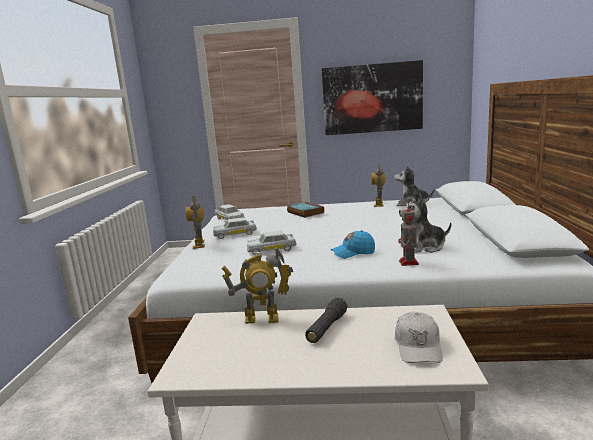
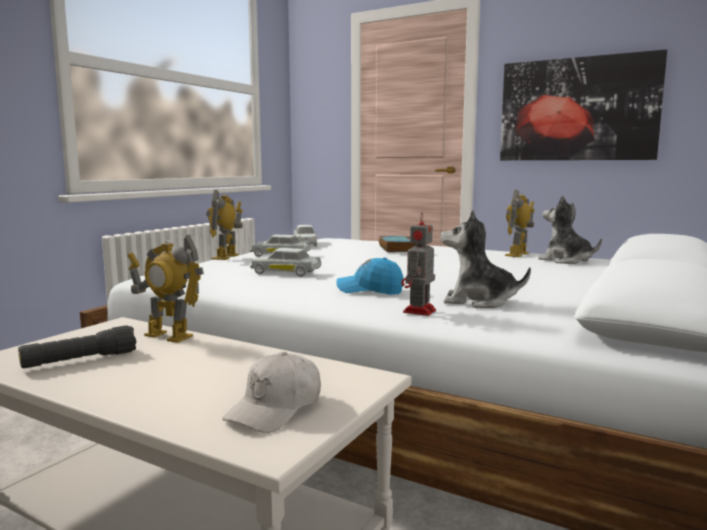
camera: 25 degrees right, 5 degrees down
(327, 328) = (213, 361): black flashlight -> black flashlight (80, 360)

